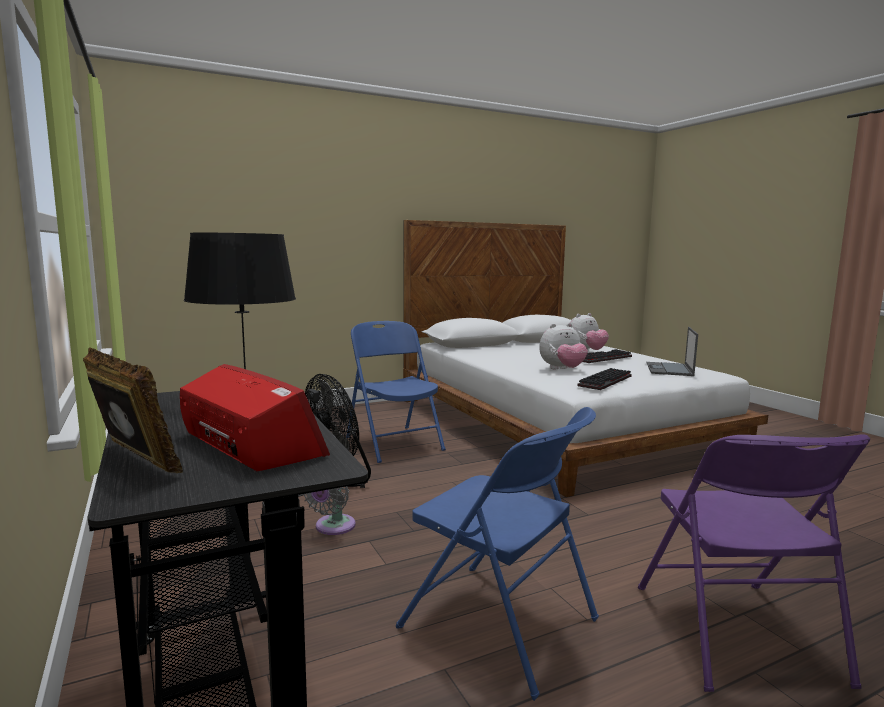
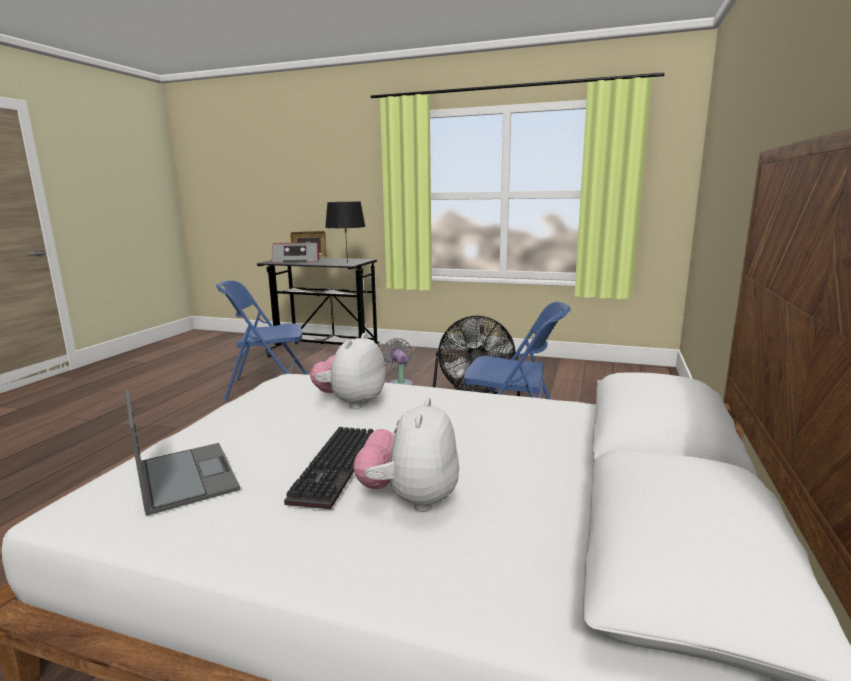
camera: 135 degrees right, 5 degrees up
(606, 382) = (270, 396): keyboard -> none
(734, 632) = (152, 418): purple chair -> none

